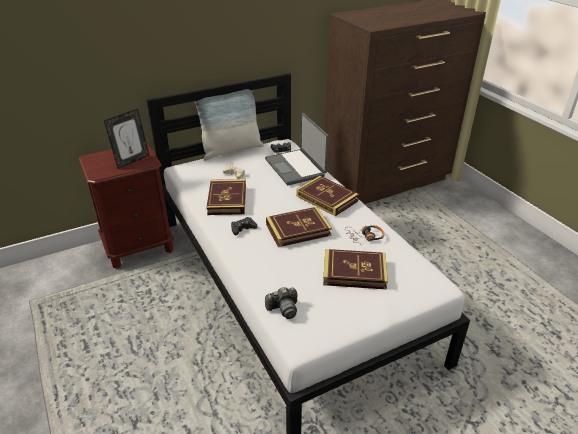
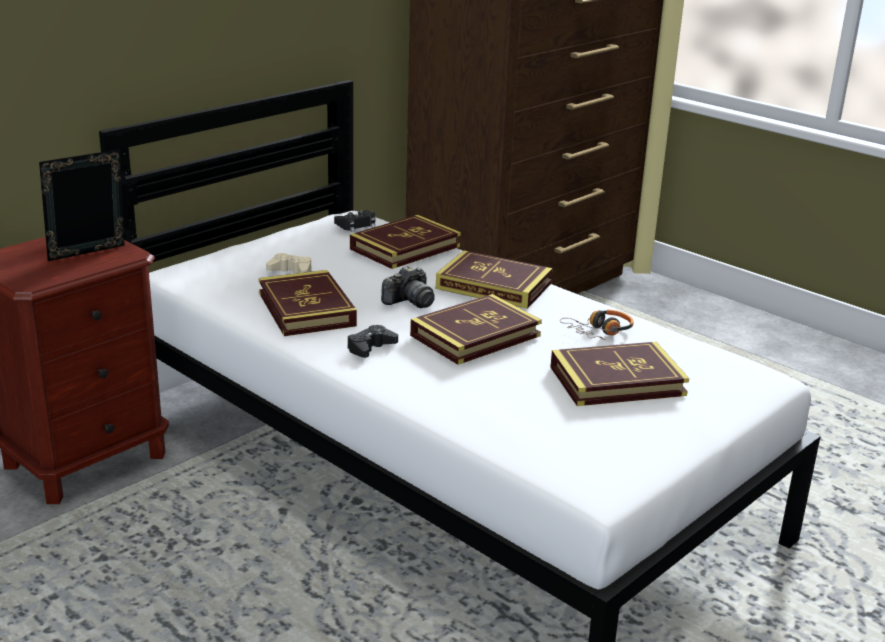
camera: 20 degrees left, 10 degrees down
(132, 161) = (89, 255): picture frame -> picture frame turned 150 degrees counterclockwise
(231, 150) = (256, 236): pillow -> none
(283, 309) = (534, 448): camera -> camera (409, 302)
(296, 167) = (405, 248): laptop -> book

